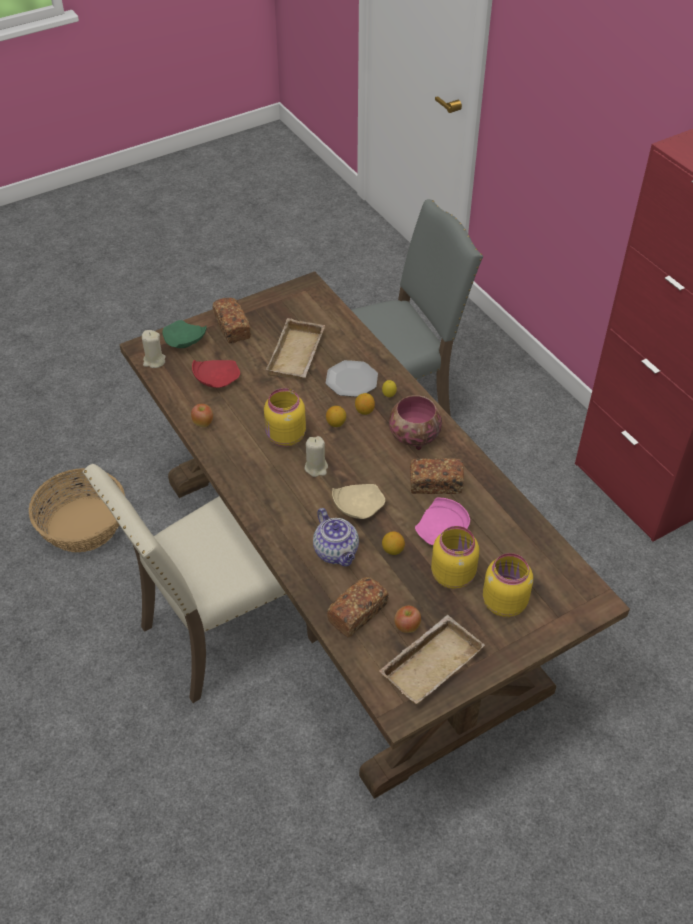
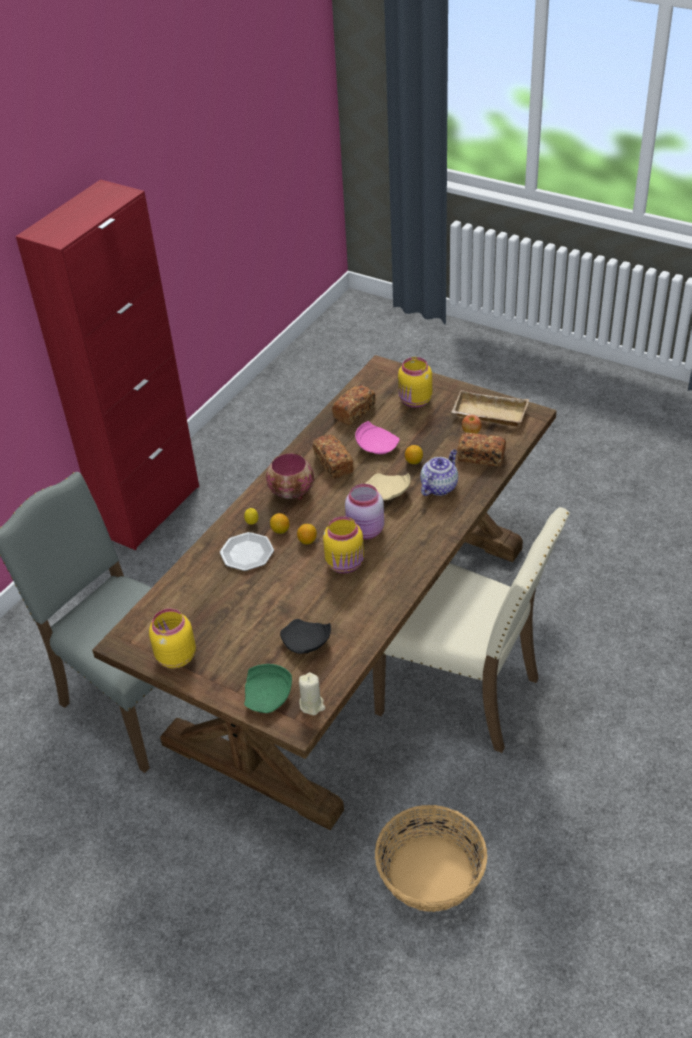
camera: 115 degrees left, 5 degrees down
(203, 423) = (368, 624): apple -> none
(216, 379) = (306, 644): red plate -> black plate
(232, 328) = (224, 669): bread -> bread (354, 411)
(298, 356) = (236, 602): beige tray -> none
(316, 468) = (366, 531): beige candle -> pink jar
(453, 574) = (411, 428): yellow jar -> yellow jar (175, 657)

